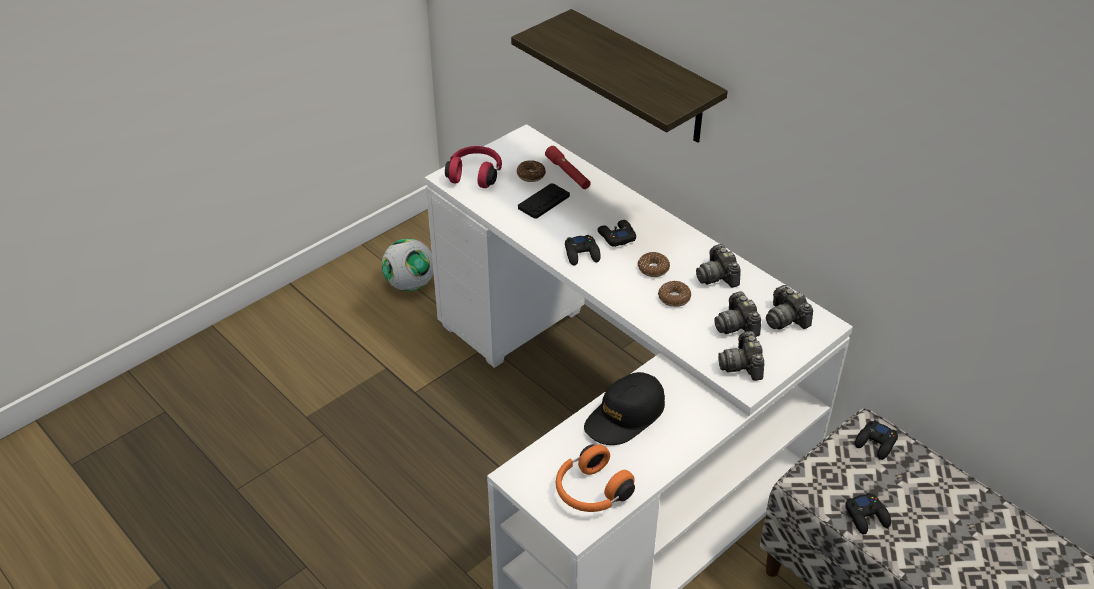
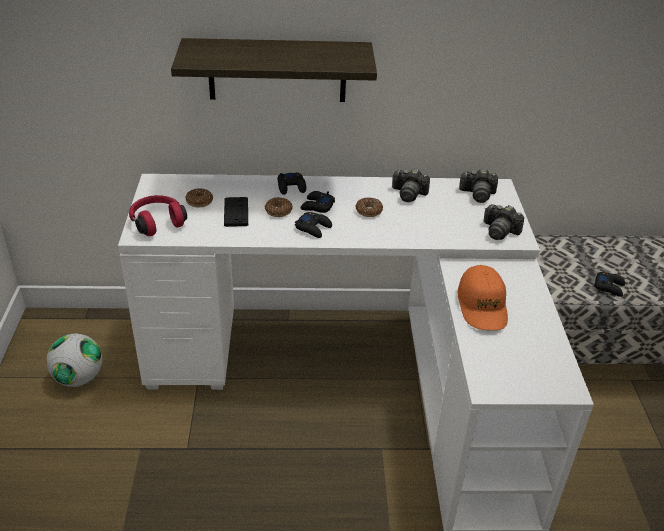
camera: 50 degrees left, 5 degrees down
(568, 173) = (223, 187): red flashlight -> none
(591, 492) = (539, 362): orange headphones -> none
(625, 416) = (482, 306): black cap -> orange cap
(674, 298) = (407, 219): donut -> donut (278, 211)
(737, 325) = (462, 213): camera -> none
(875, 443) = (556, 249): black game controller -> black game controller (291, 187)

